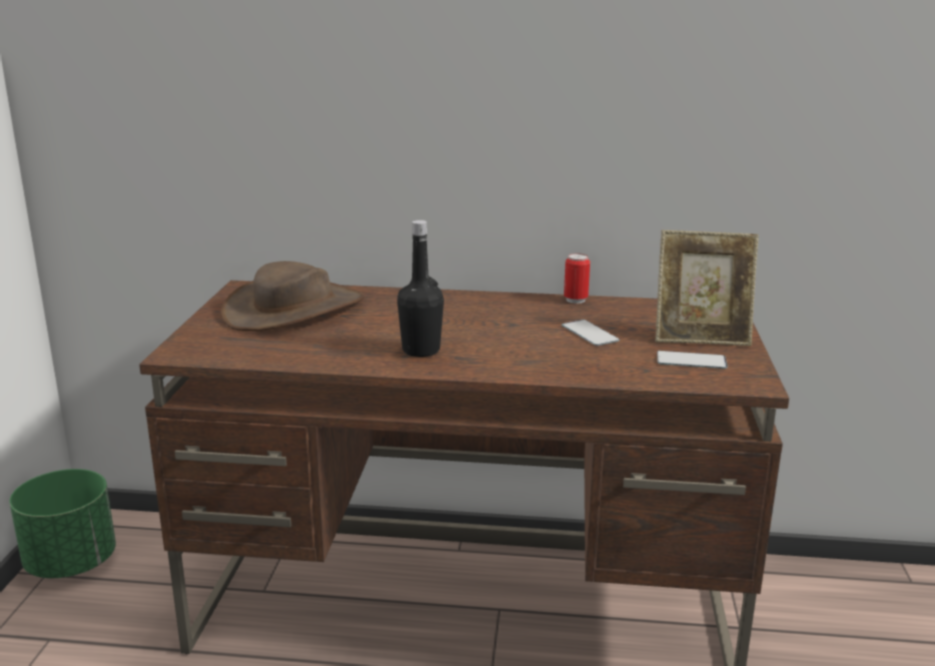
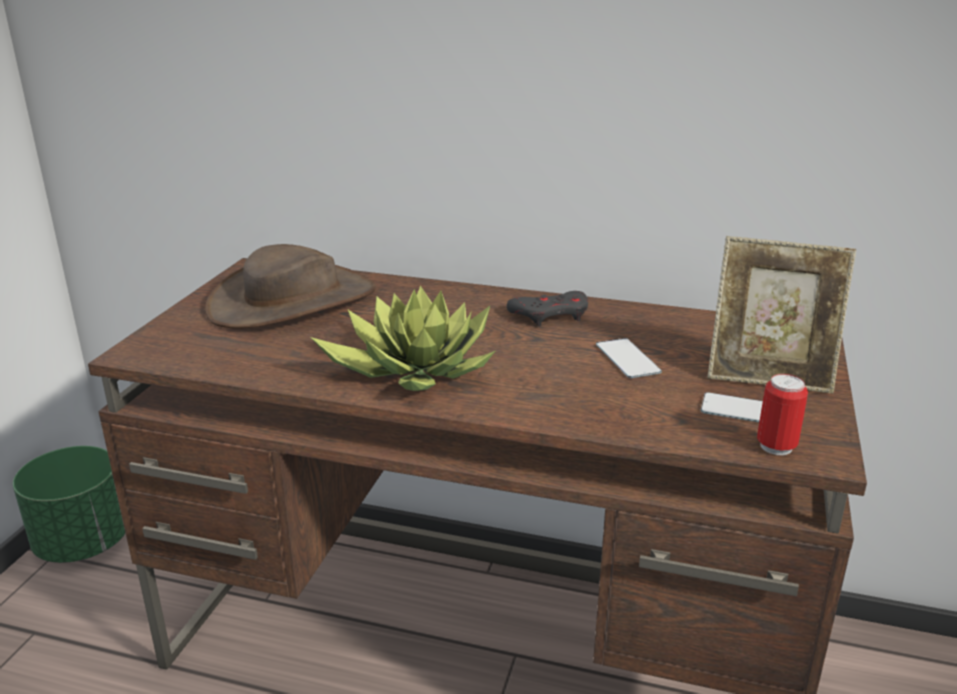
camera: 10 degrees right, 5 degrees up
(421, 350) = (412, 369): black bottle -> potted plant
(517, 307) = (551, 314): none -> grey game controller
(575, 300) = (626, 309): can -> can (776, 446)

